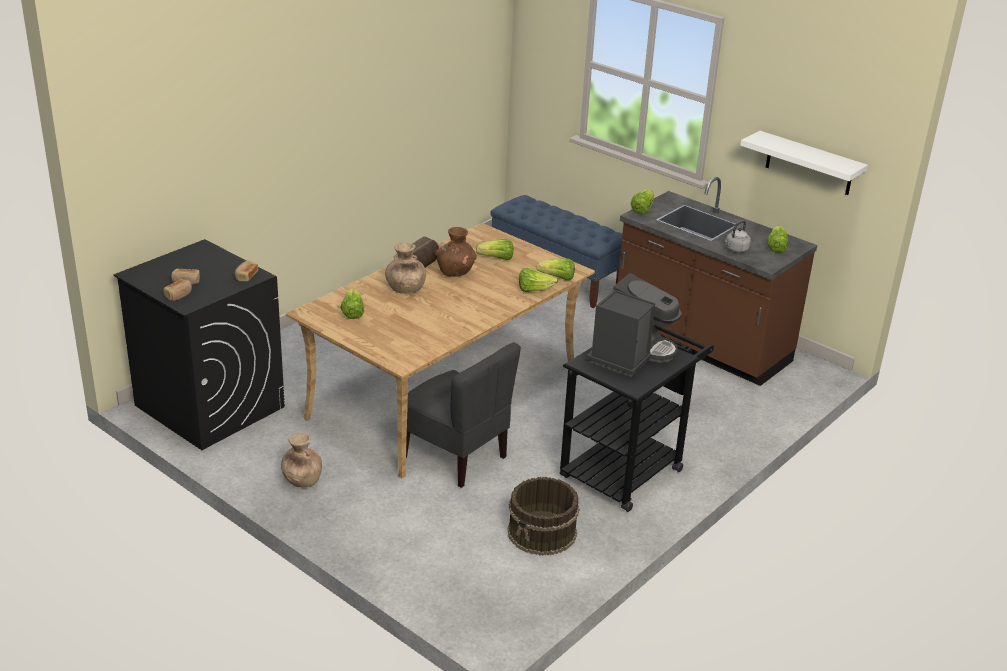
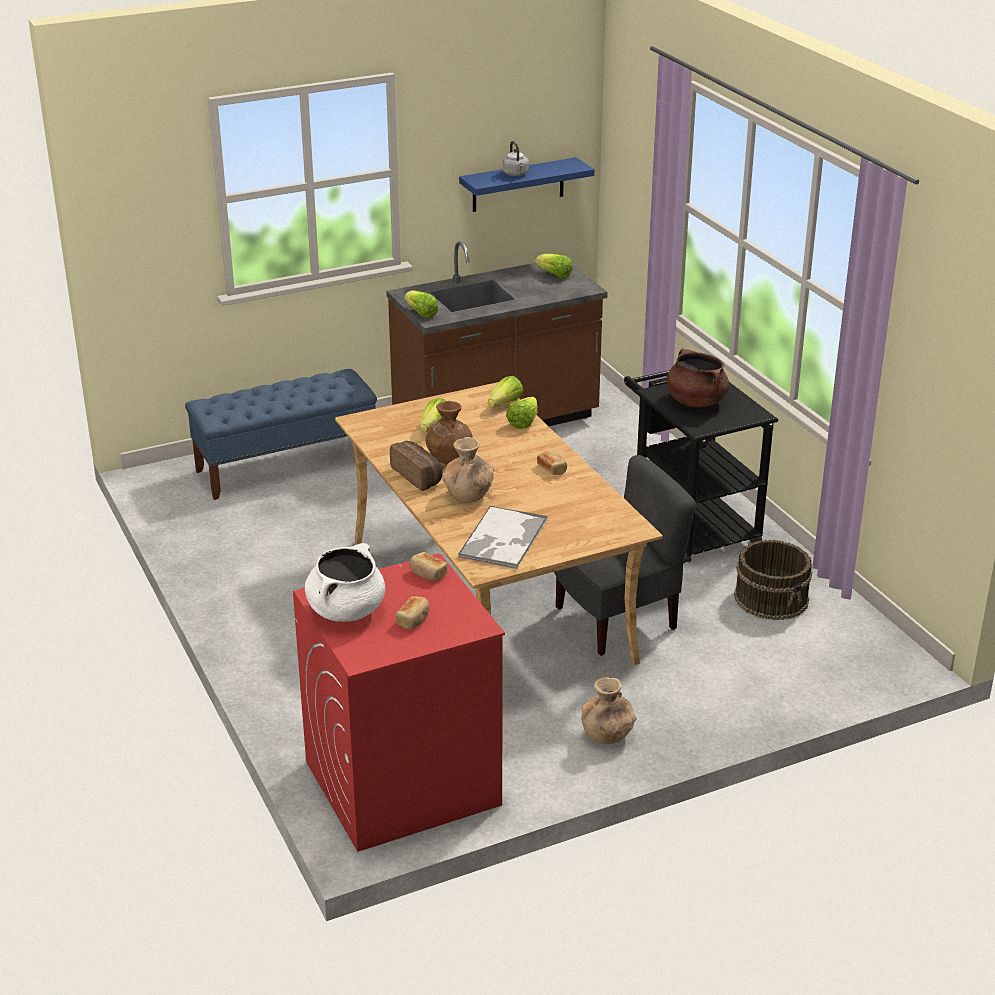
camera: 65 degrees left, 0 degrees up
(178, 295) = (447, 630): bread -> bread (552, 468)
(188, 259) = (346, 610): none -> white cooking pot
(209, 406) = (401, 784): black washing machine -> red washing machine
(352, 312) = (503, 539): lettuce -> tray
(630, 354) = (695, 401): coffee machine -> brown cooking pot
(736, 250) = (546, 294): grey kettle -> grey kettle (516, 174)
(809, 163) = (518, 185): white shelf -> blue shelf

